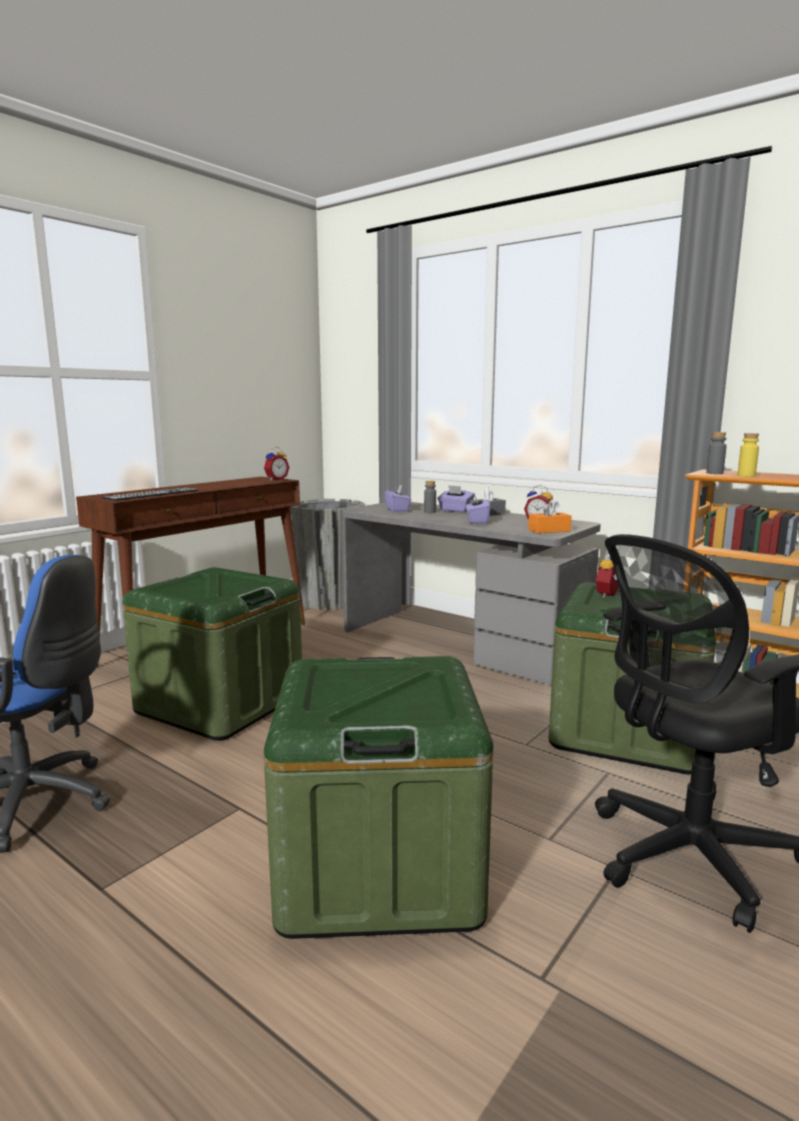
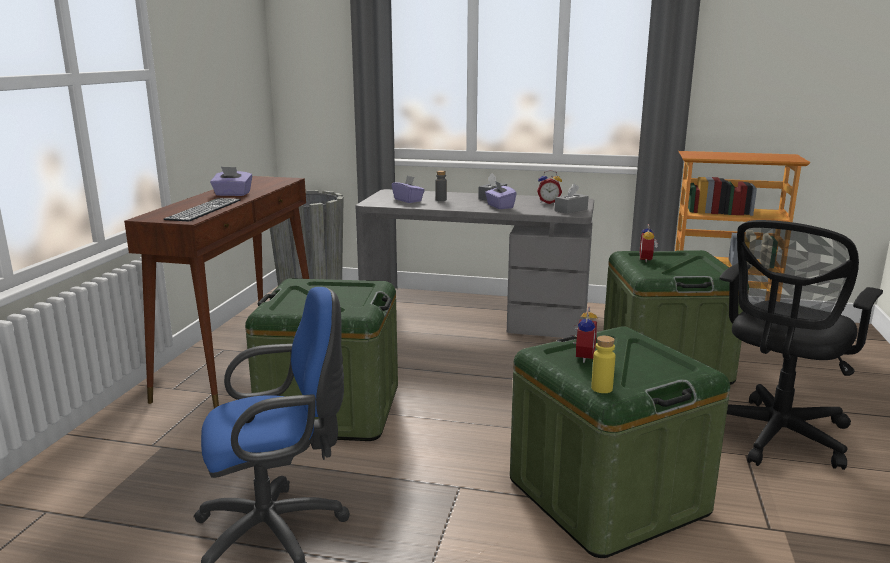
camera: 25 degrees left, 5 degrees up
(276, 479) = (280, 179): alarm clock -> alarm clock (582, 357)
(455, 510) = (459, 196): purple tissue box -> purple tissue box (232, 194)
(549, 530) = (571, 210): orange tissue box -> grey tissue box
(714, 473) = (698, 155): grey bottle -> none
(746, 476) = (724, 157): yellow bottle -> yellow bottle (601, 388)

